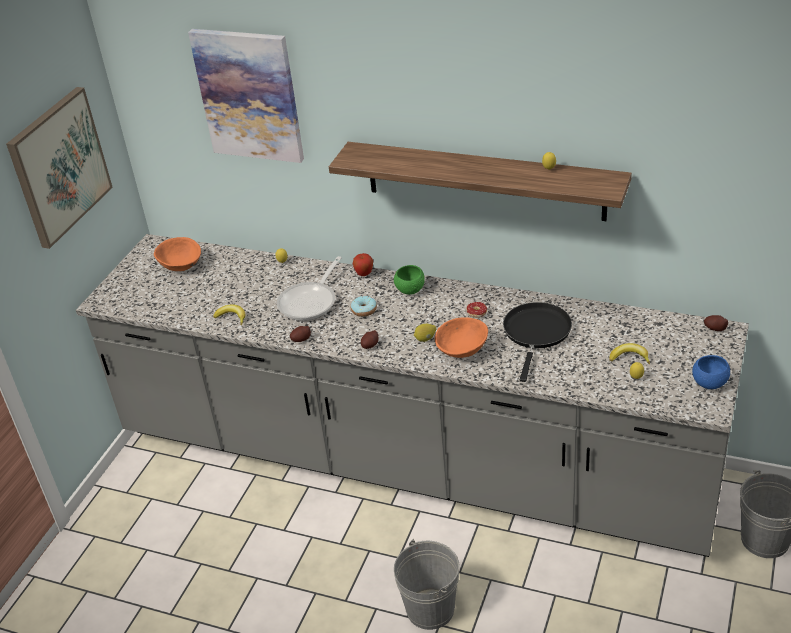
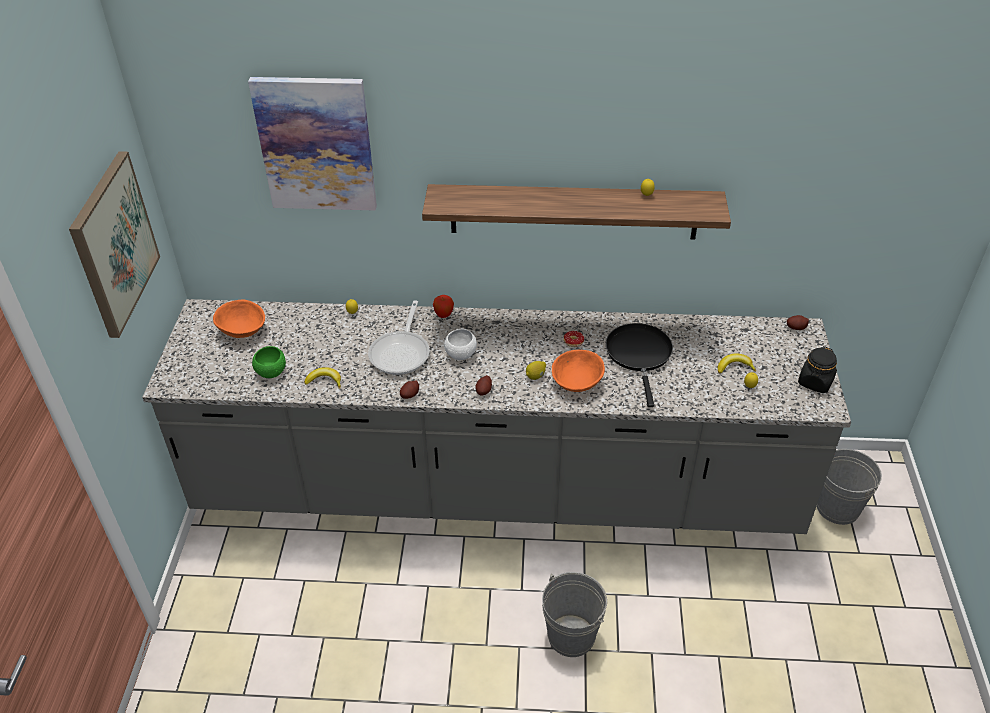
camera: 20 degrees left, 5 degrees up
(364, 310) = (461, 354): donut -> white bowl
(410, 290) = (497, 326): green bowl -> green bowl (271, 372)
(709, 383) = (815, 382): blue bowl -> black jar

